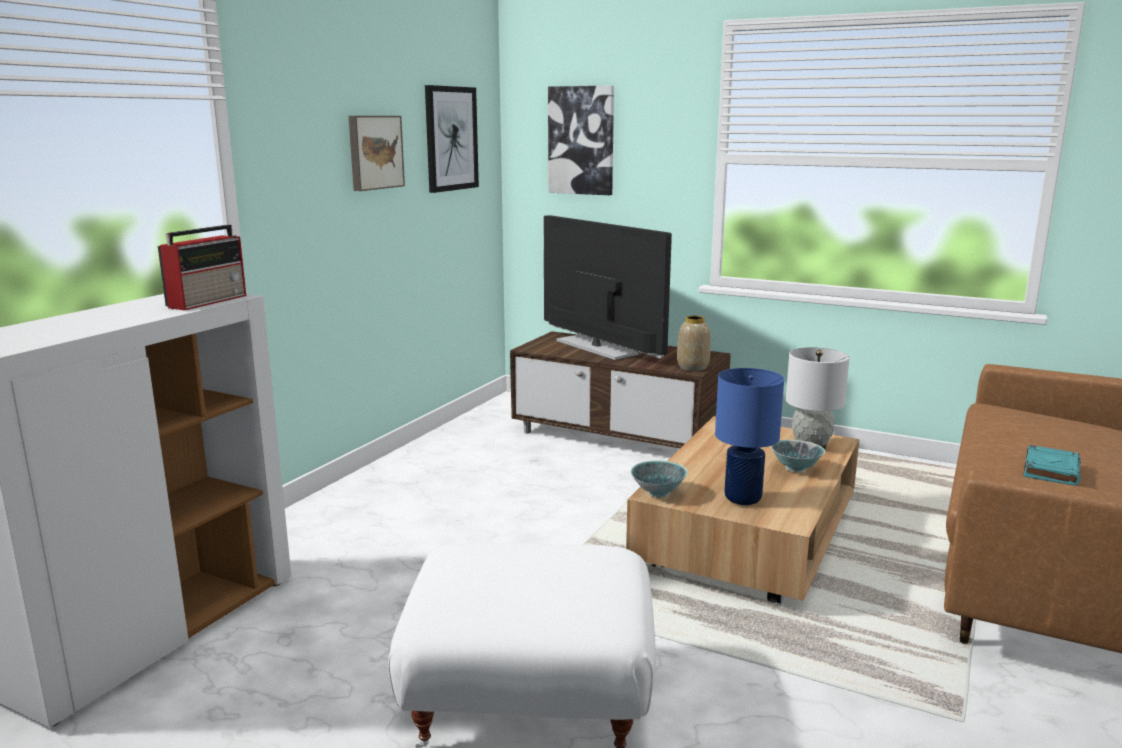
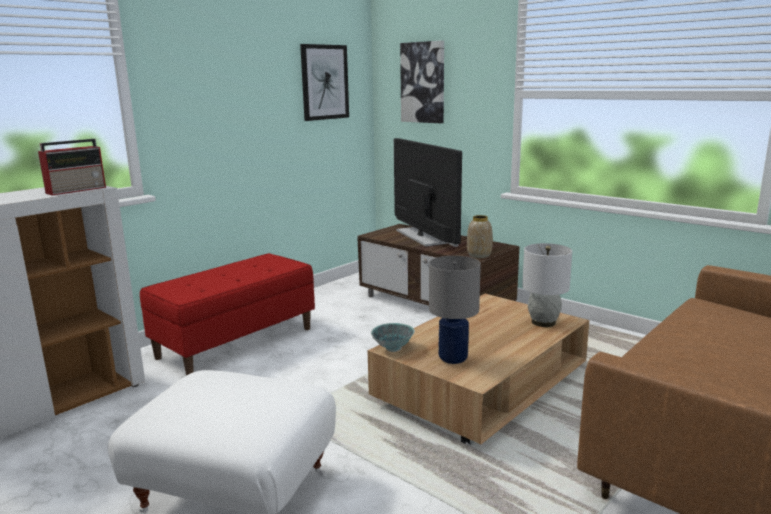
camera: 15 degrees right, 0 degrees up
(374, 152) = (254, 91): picture -> none
(383, 510) = (236, 342): none -> red bench
(742, 500) = (452, 360): blue table lamp -> grey table lamp
(795, 470) = (515, 340): bowl -> none
(1050, 470) = (703, 359): turquoise book -> none

